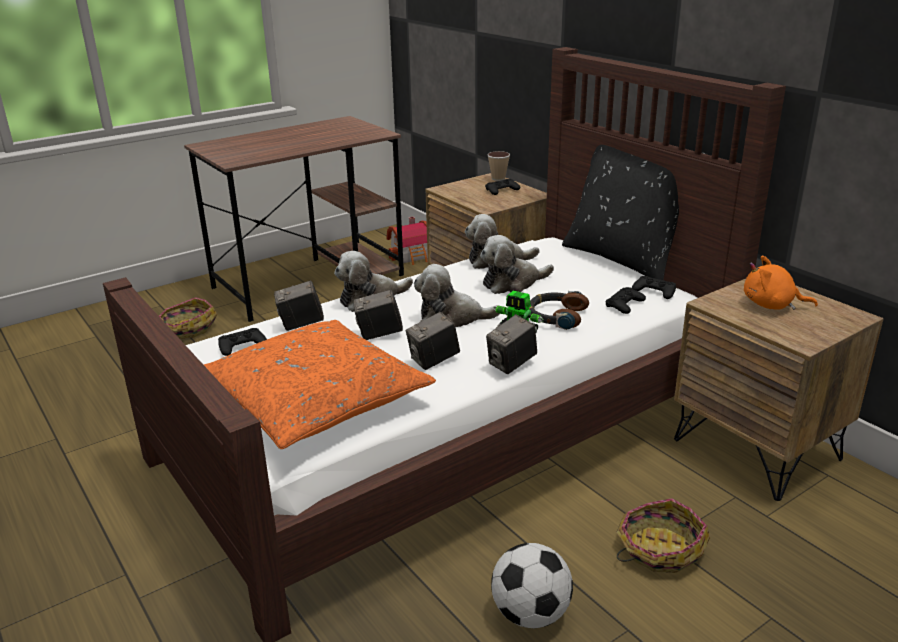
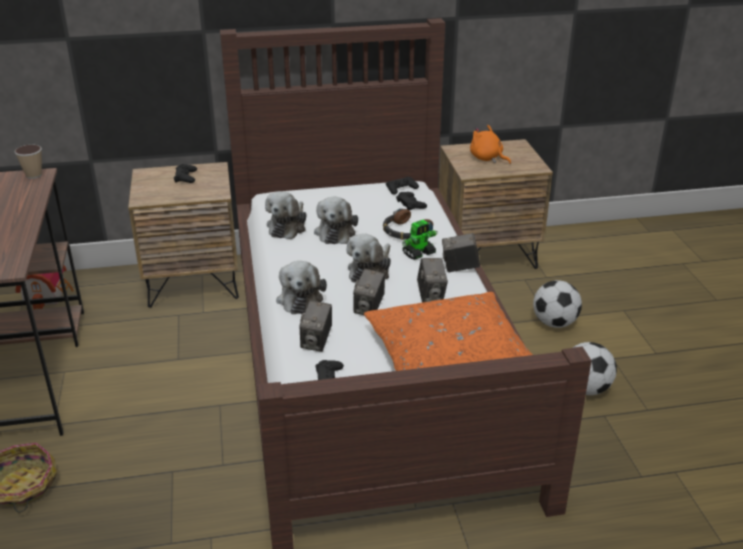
camera: 65 degrees left, 5 degrees up
(498, 178) = (153, 170): cup -> cup (34, 175)
(511, 364) = (460, 268): camera -> camera turned 105 degrees clockwise
(624, 259) = (334, 182): black pillow -> none
(658, 549) = (554, 323): basket -> football
(771, 305) = (487, 158): orange plush toy -> orange plush toy turned 90 degrees clockwise

